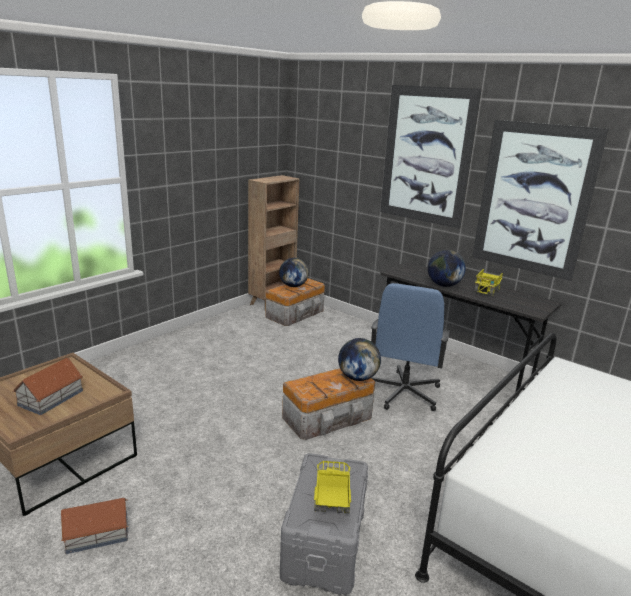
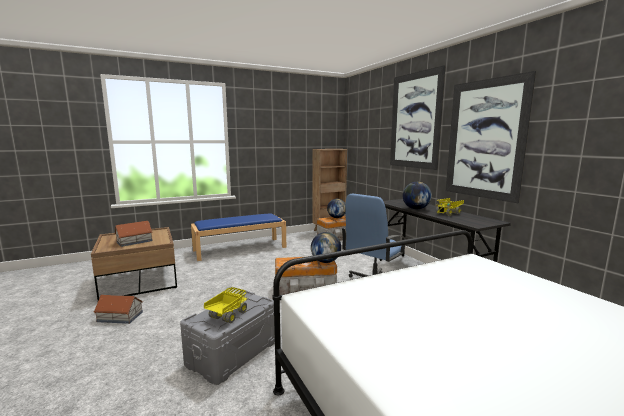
camera: 25 degrees right, 10 degrees down
(167, 358) = (240, 248): none -> blue bench

